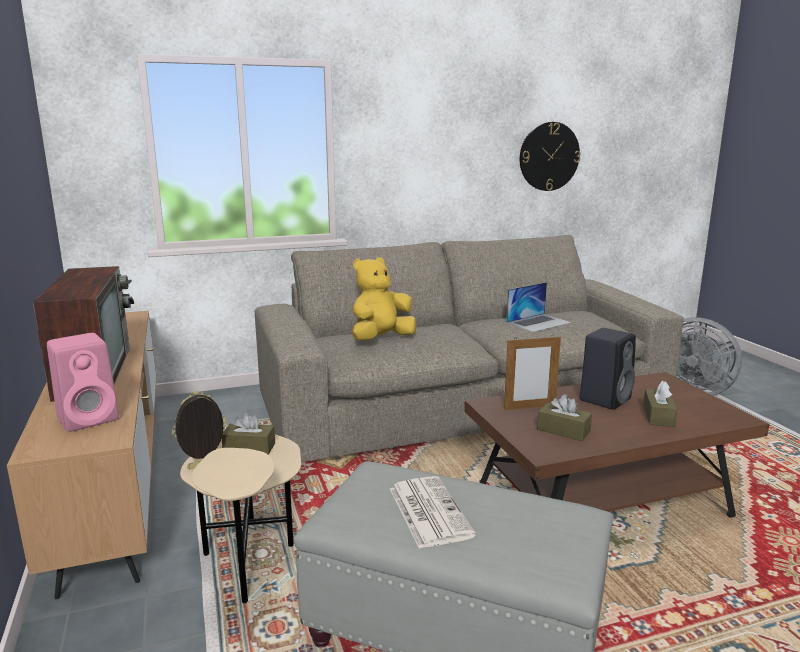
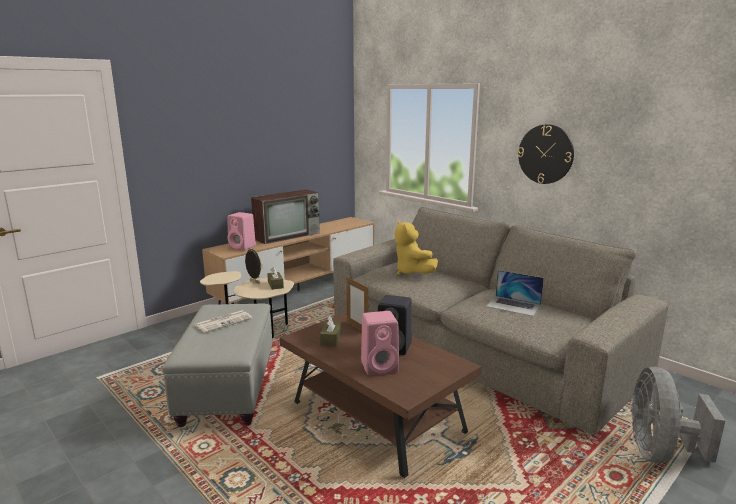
camera: 65 degrees right, 0 degrees up
(381, 339) = (412, 272): yellow plush toy -> yellow plush toy turned 135 degrees counterclockwise
(549, 156) = (661, 170): wall clock -> wall clock (545, 154)
(658, 416) = (380, 366): brown tissue box -> pink speaker

